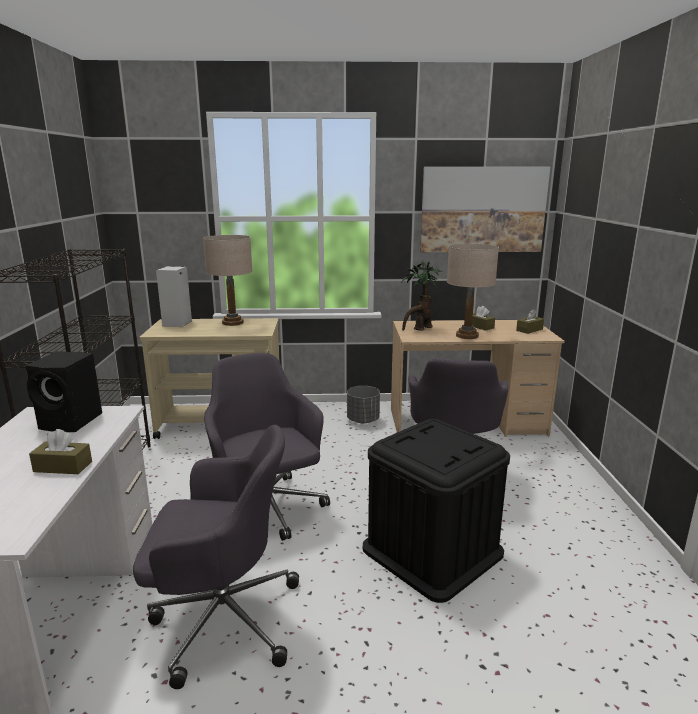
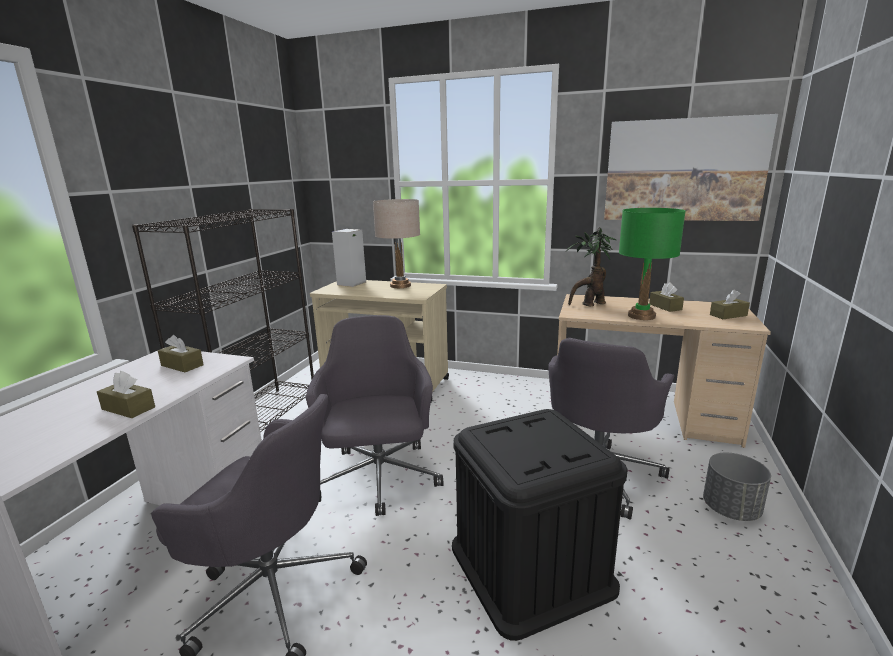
camera: 20 degrees right, 0 degrees up
(72, 422) = (182, 365): black speaker -> brown tissue box
(363, 420) = (525, 397): grey planter -> grey planter (731, 509)
(467, 335) = (641, 316): beige table lamp -> green table lamp

